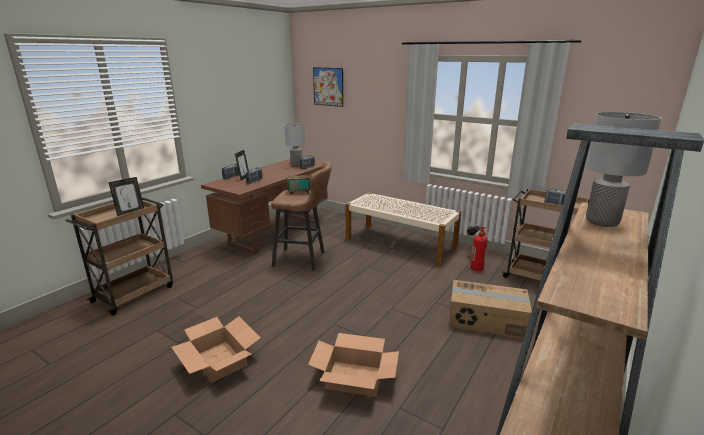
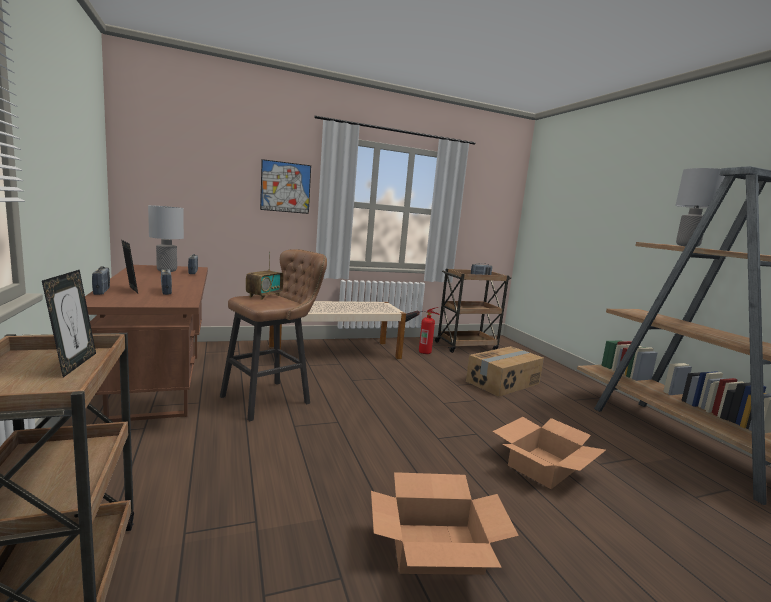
camera: 55 degrees left, 10 degrees down
(328, 86) = (187, 158): picture -> picture (285, 187)

